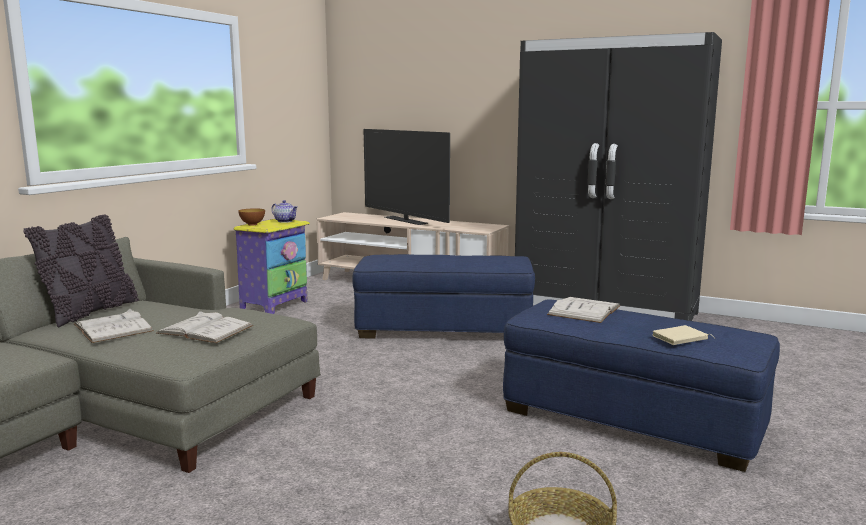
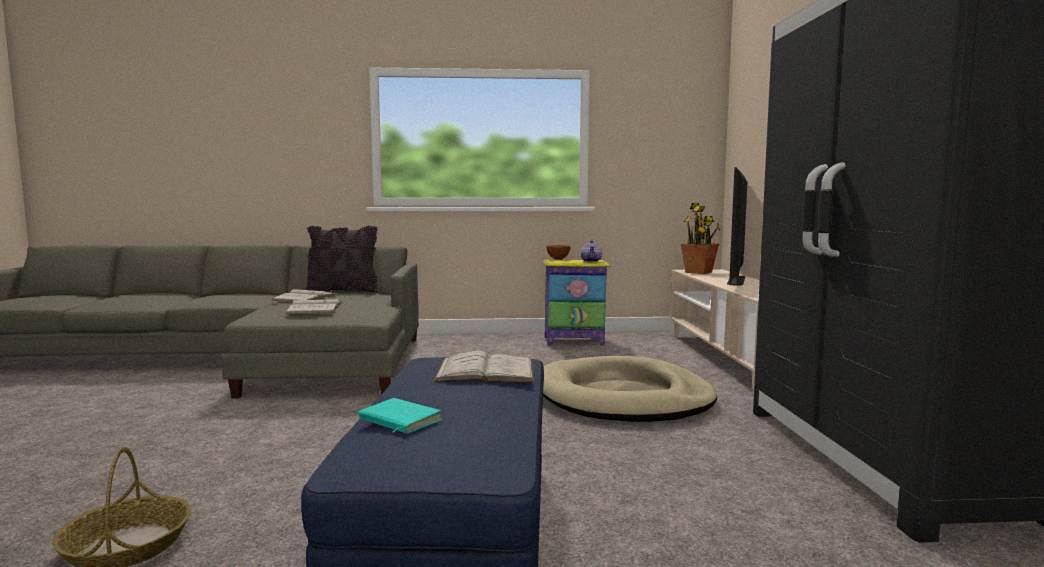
camera: 60 degrees right, 5 degrees down
(348, 218) = (698, 272): none -> potted plant
(444, 328) = (623, 397): blue ottoman -> beige dog bed
(680, 339) = (397, 421): beige book -> turquoise book

